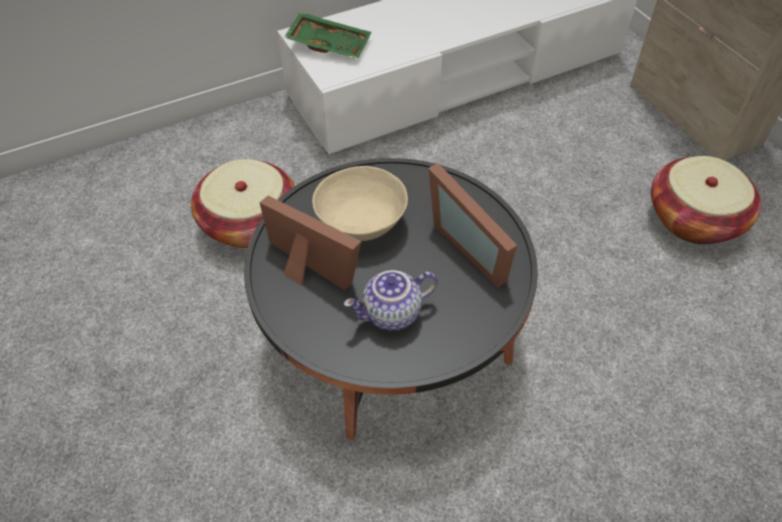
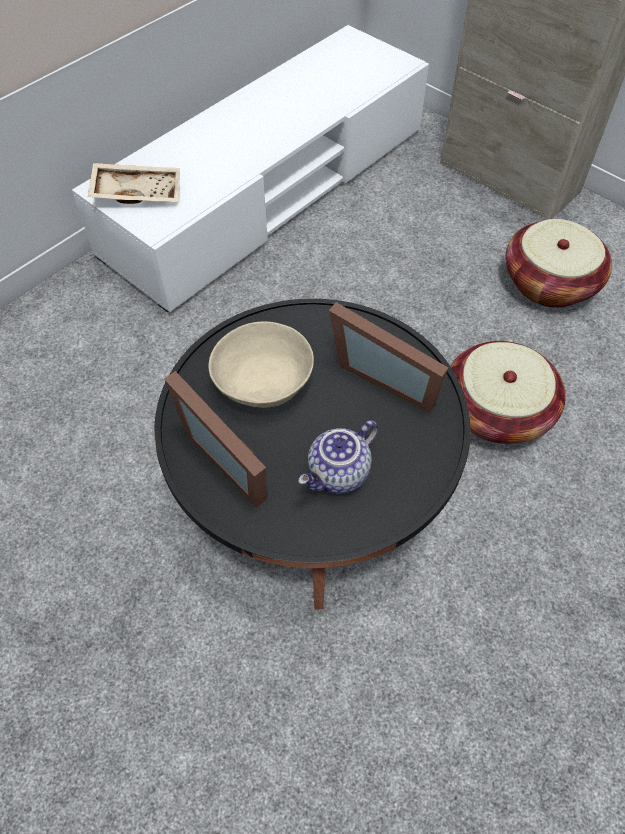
camera: 20 degrees left, 5 degrees up
(249, 222) = (115, 410): basket -> basket (496, 410)
(307, 271) = (231, 455): picture frame -> picture frame turned 150 degrees counterclockwise
(329, 44) = (138, 192): green tray -> beige tray

